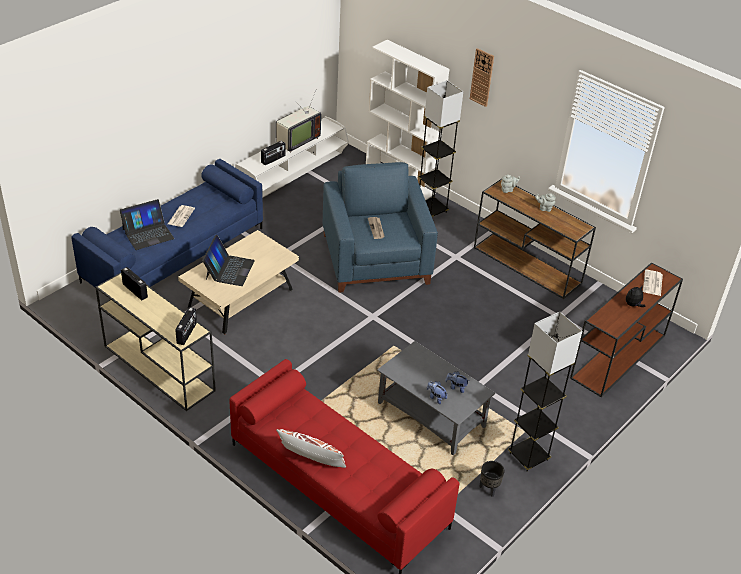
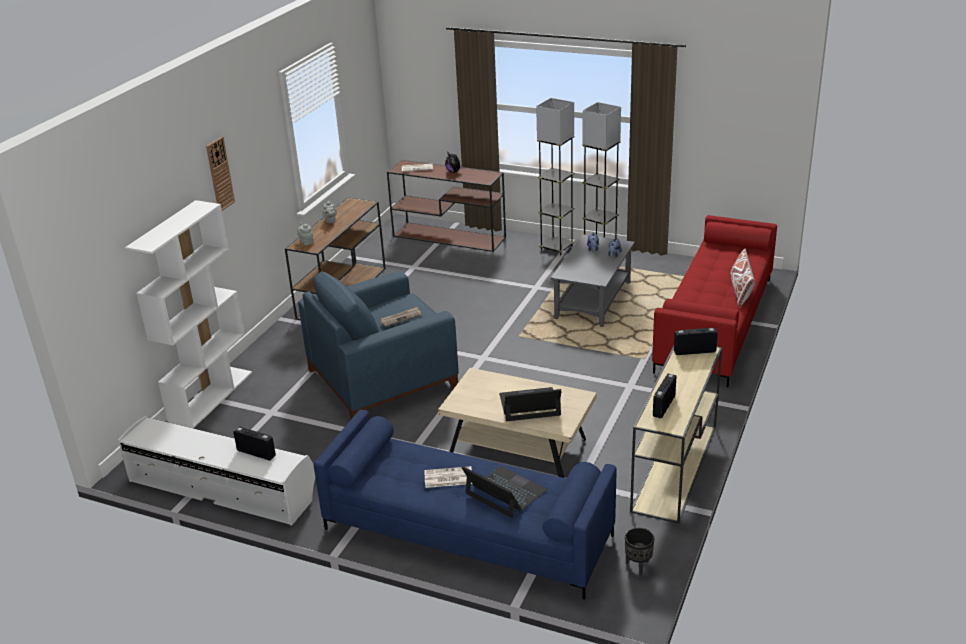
camera: 105 degrees left, 10 degrees down
(296, 141) = (198, 447): television -> none
(431, 210) = (266, 363): grey floor lamp -> grey floor lamp (556, 248)
(488, 488) = (649, 263): black planter -> black planter (638, 566)

